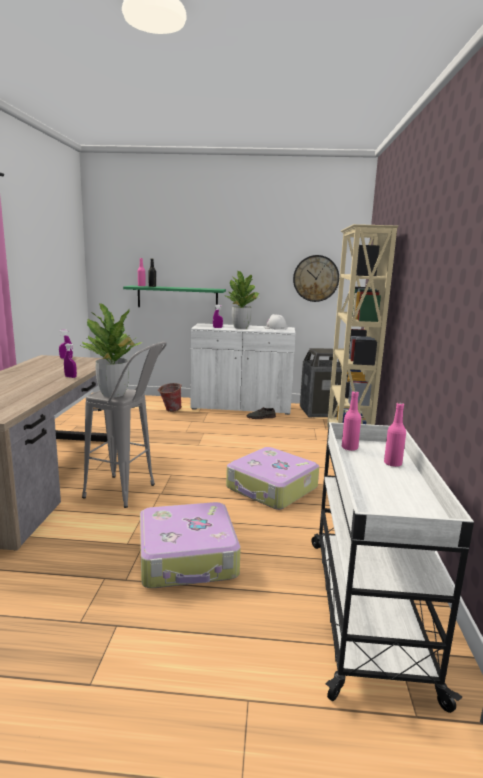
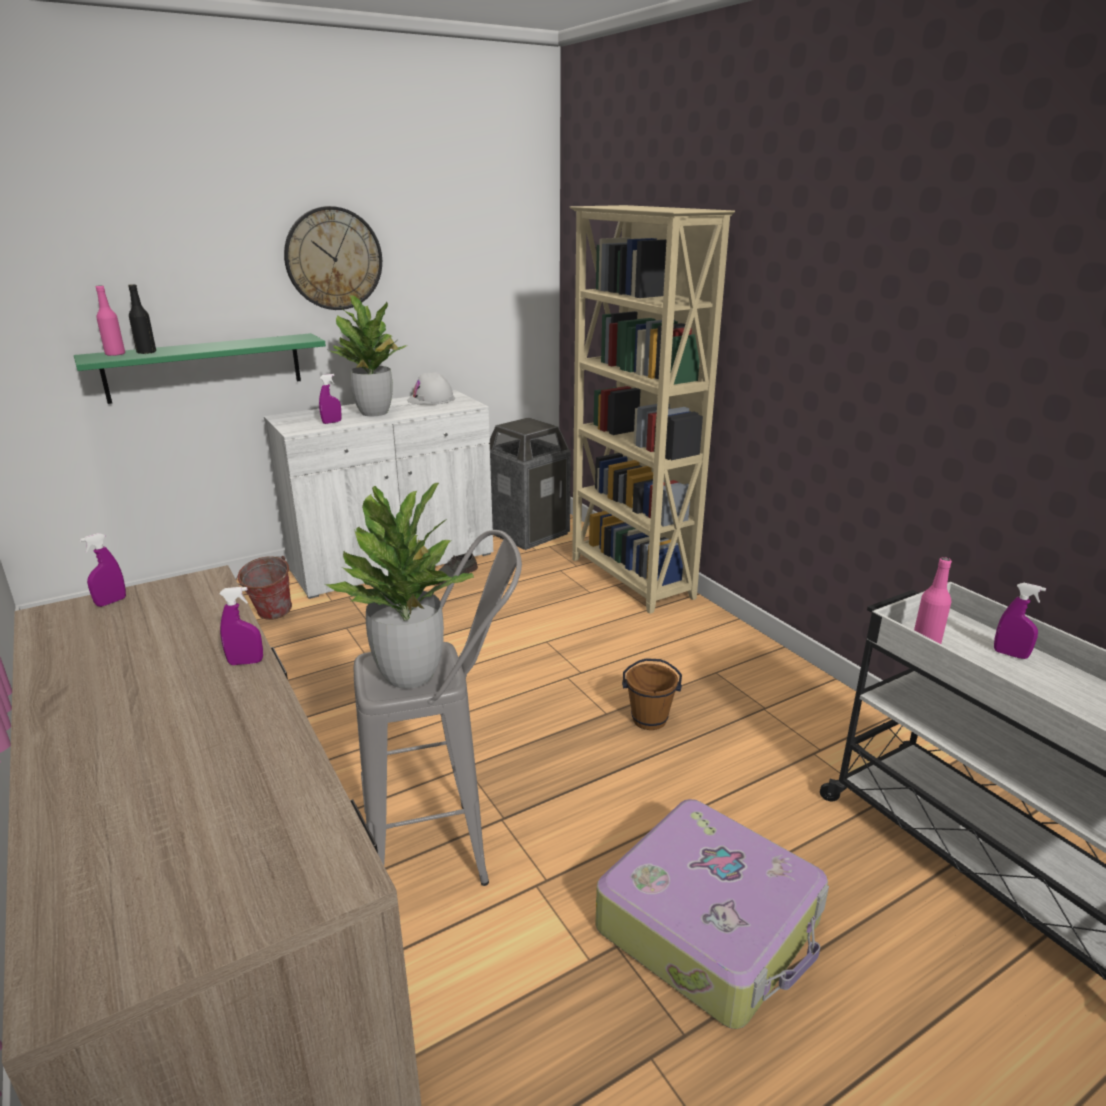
camera: 35 degrees left, 10 degrees up
(271, 488) = (649, 719): suitcase -> brown bucket
(316, 278) = (480, 291): wall clock -> wall clock (333, 259)
(392, 463) = (1010, 654): pink bottle -> purple spray bottle

